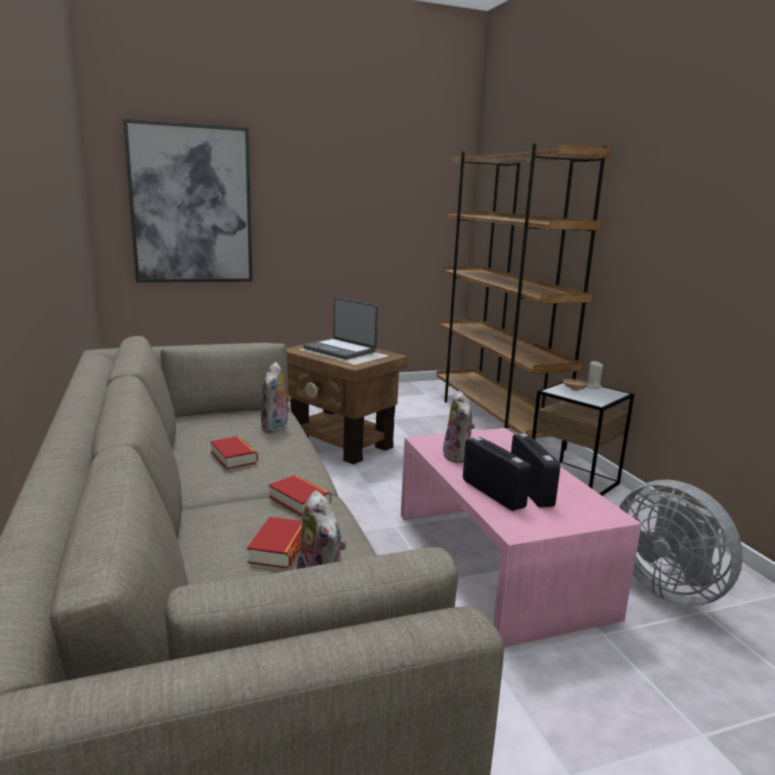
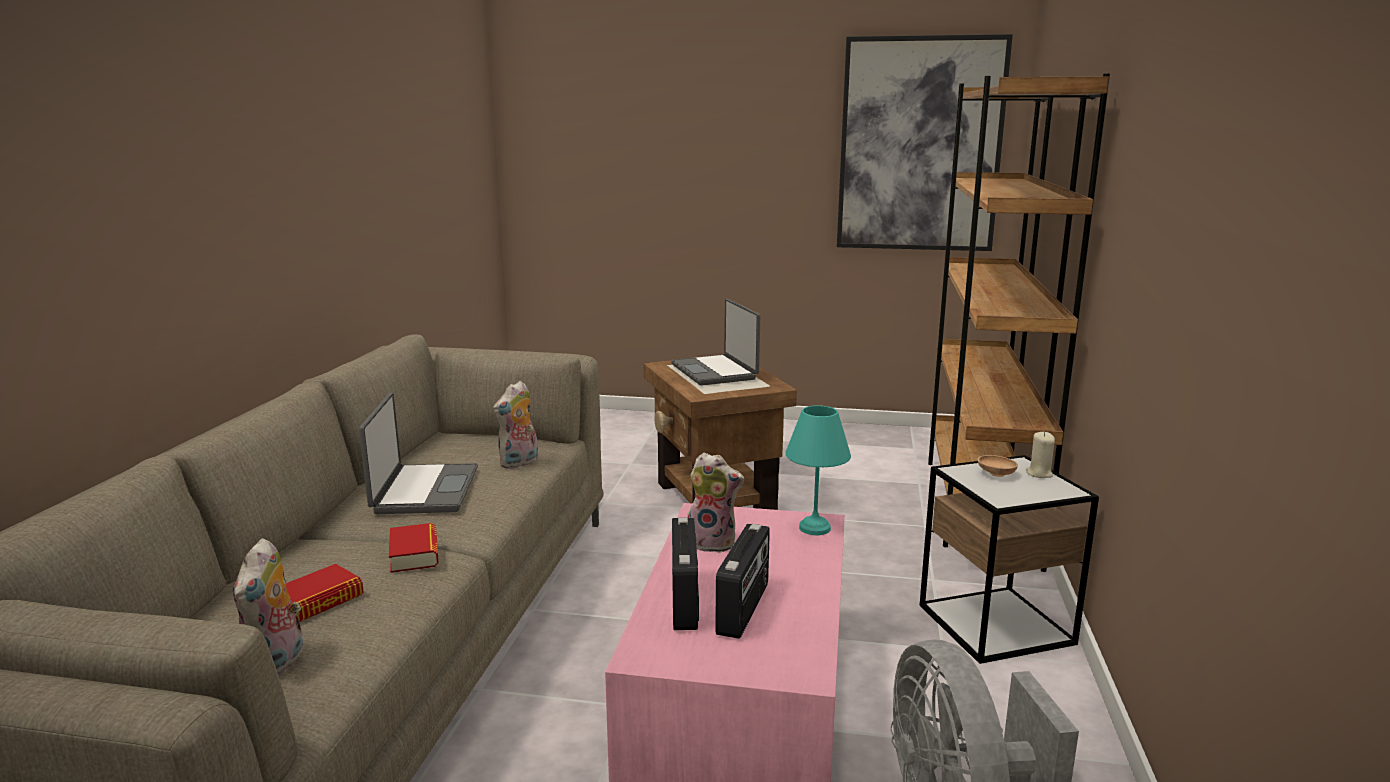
camera: 30 degrees right, 0 degrees up
(191, 205) = (610, 169): picture -> picture (920, 145)
(234, 457) = (423, 491): book -> laptop
(458, 457) = (713, 542): plush toy -> plush toy turned 90 degrees counterclockwise
(502, 438) = (814, 529): none -> turquoise table lamp

